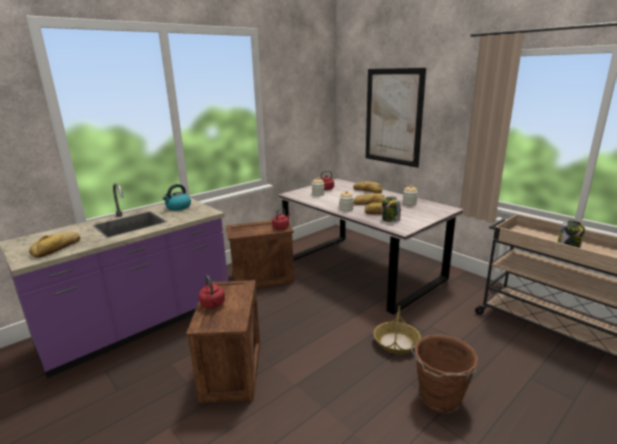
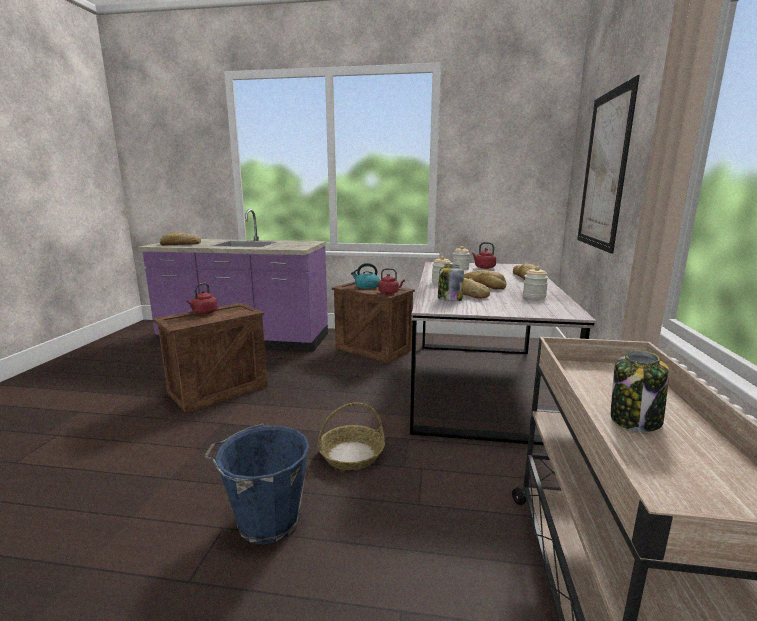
camera: 50 degrees right, 5 degrees down
(178, 207) = (296, 243): kettle -> kettle (366, 286)
(439, 399) = (266, 521): brown bucket -> blue bucket

